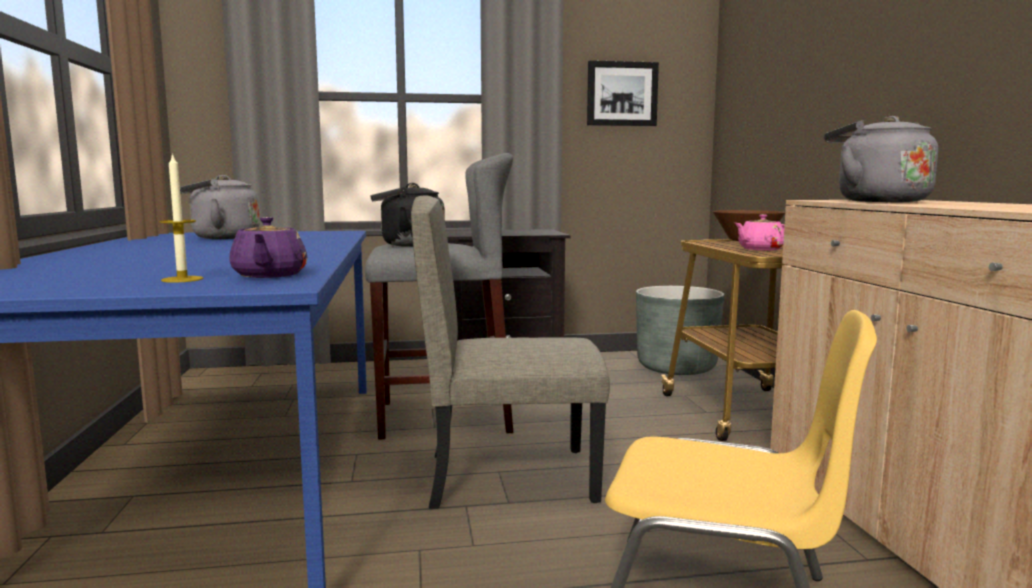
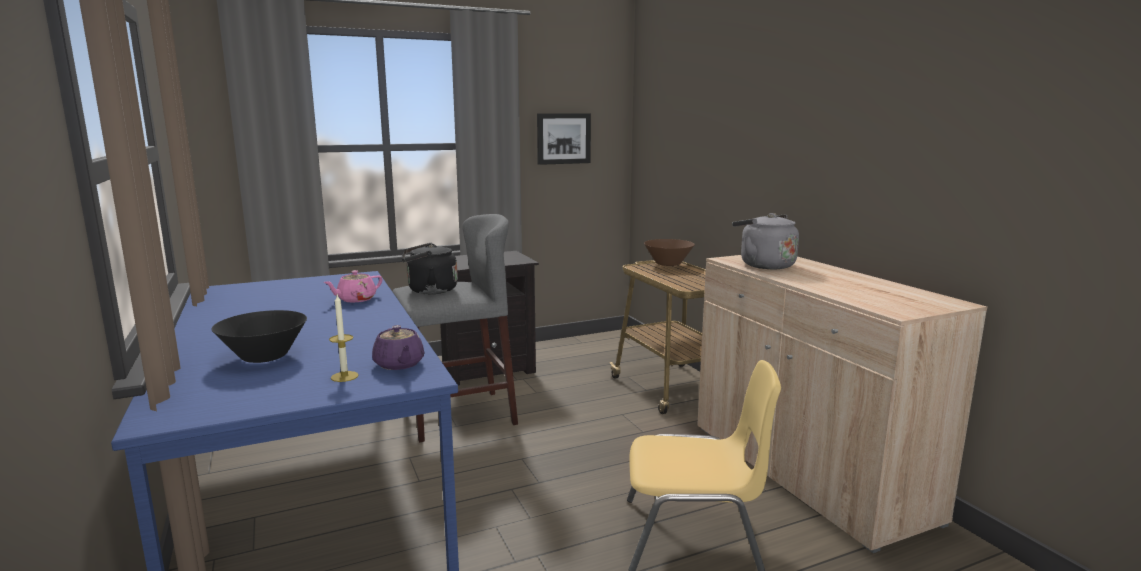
camera: 15 degrees left, 5 degrees up
(122, 265) = (264, 357): none -> black bowl
(221, 238) = (273, 296): grey kettle -> none
(510, 476) = (532, 461): beige chair -> none
(676, 367) = (614, 350): grey planter -> none
(760, 249) = (681, 277): pink teapot -> pink teapot (356, 299)

